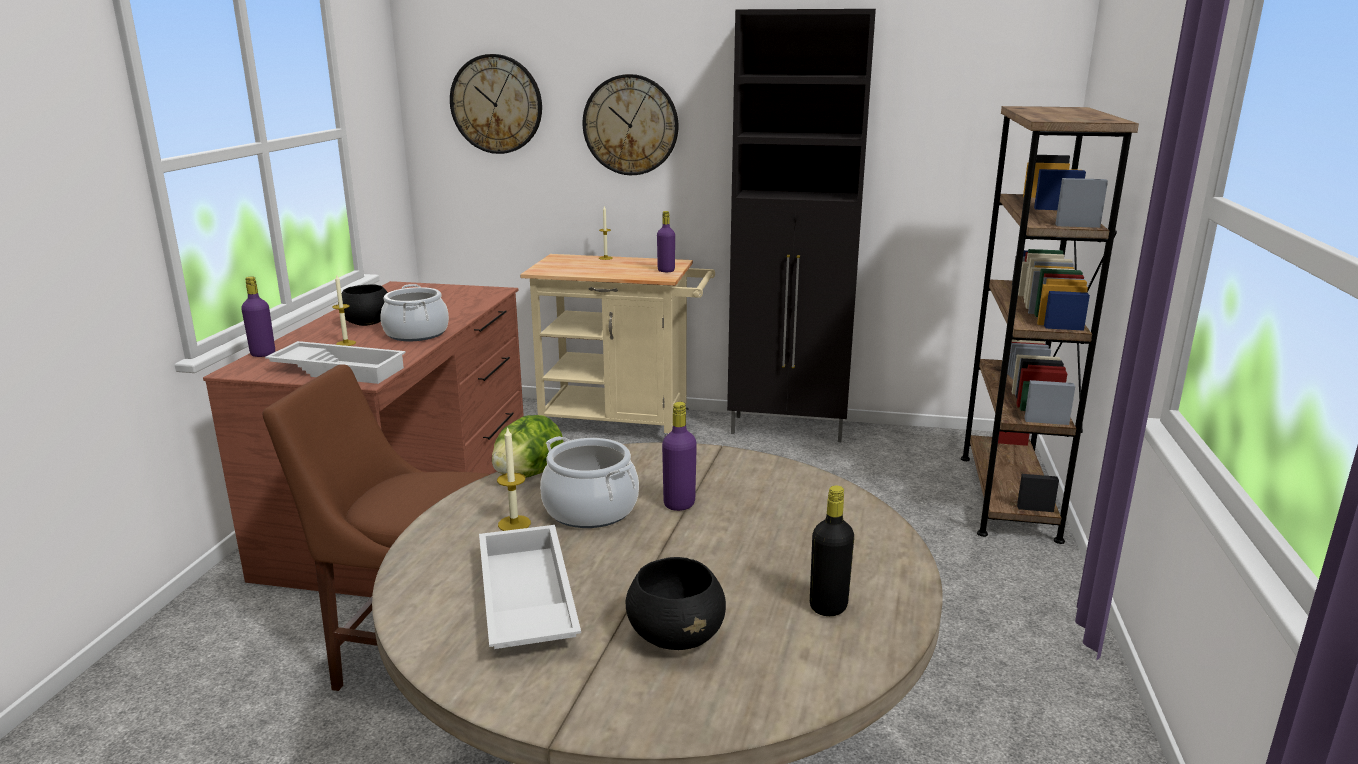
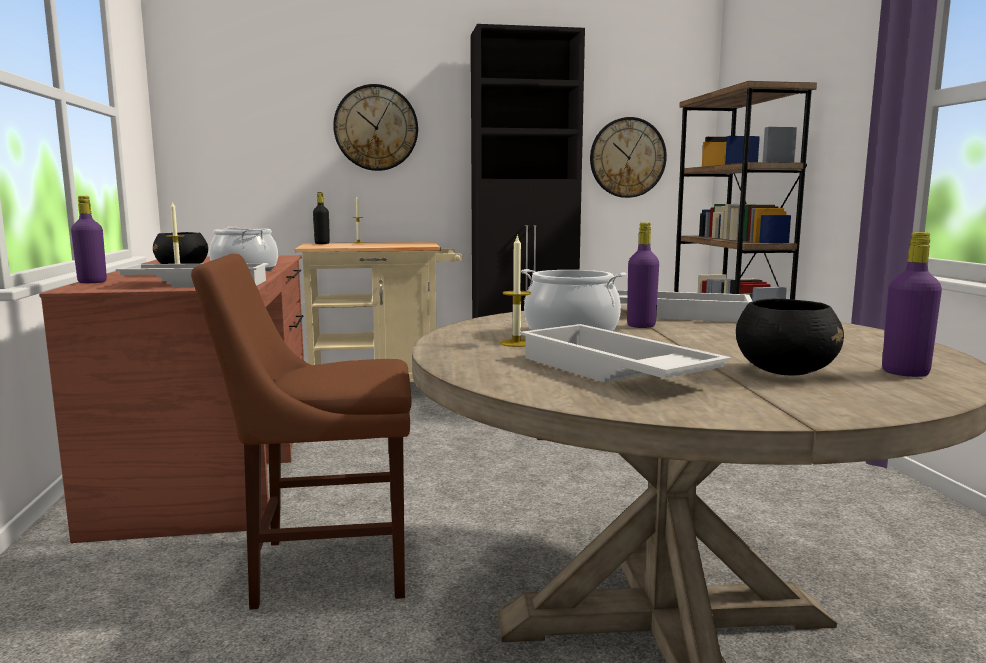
camera: 20 degrees left, 10 degrees down
(496, 104) = (250, 109): wall clock -> wall clock (627, 157)
(528, 474) = (477, 324): lettuce -> none
(666, 270) = (422, 244): purple bottle -> purple bottle (905, 373)
(754, 481) = (677, 314): none -> white tray
(828, 607) = (864, 350): black bottle -> black bottle (322, 243)

